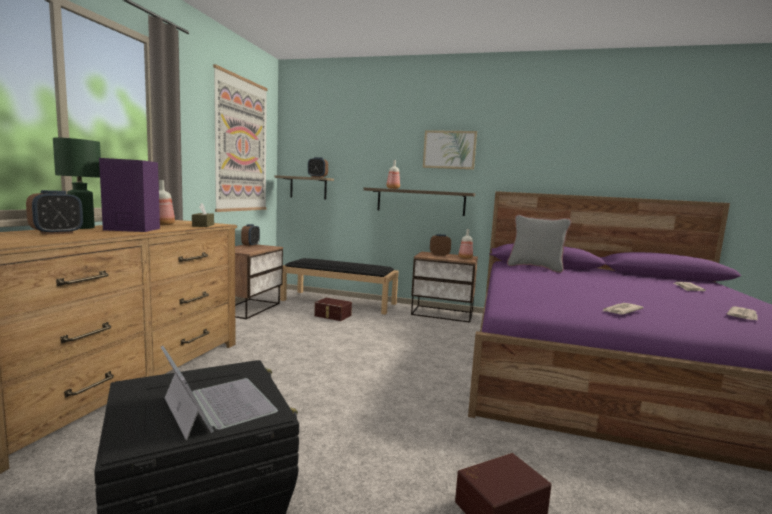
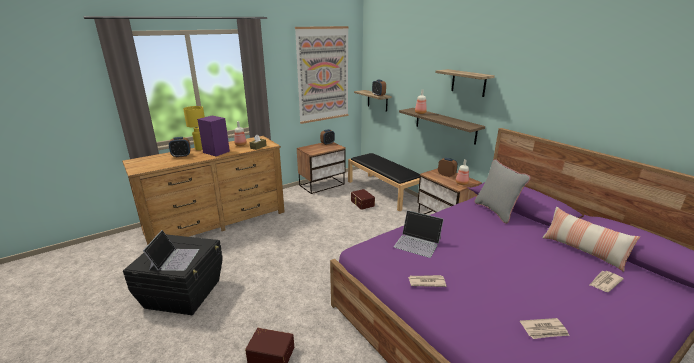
camera: 40 degrees right, 15 degrees up
(81, 228) = (200, 148): green table lamp -> yellow table lamp
(449, 150) = (468, 83): picture -> shelf
(547, 289) = (418, 242): none -> laptop
(635, 277) = (583, 250): none -> pillow

